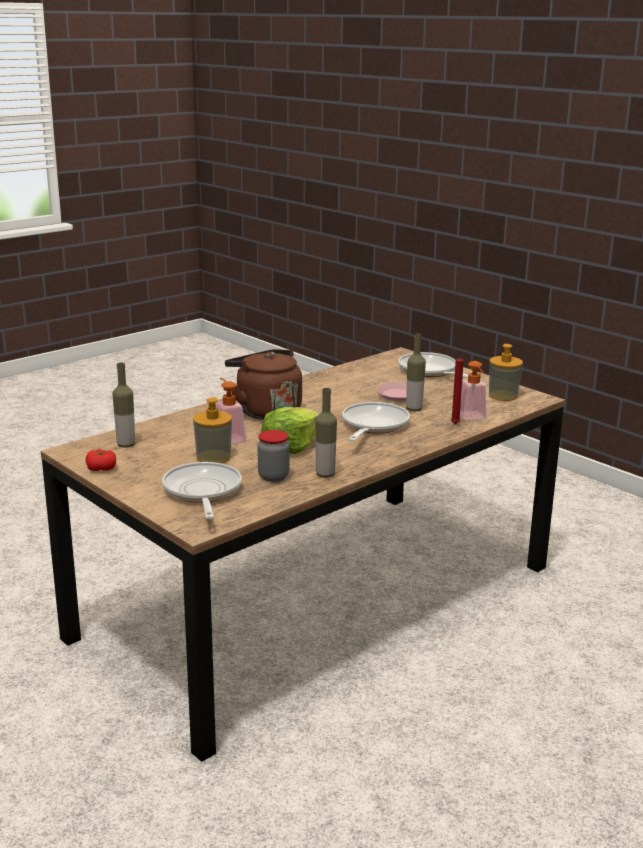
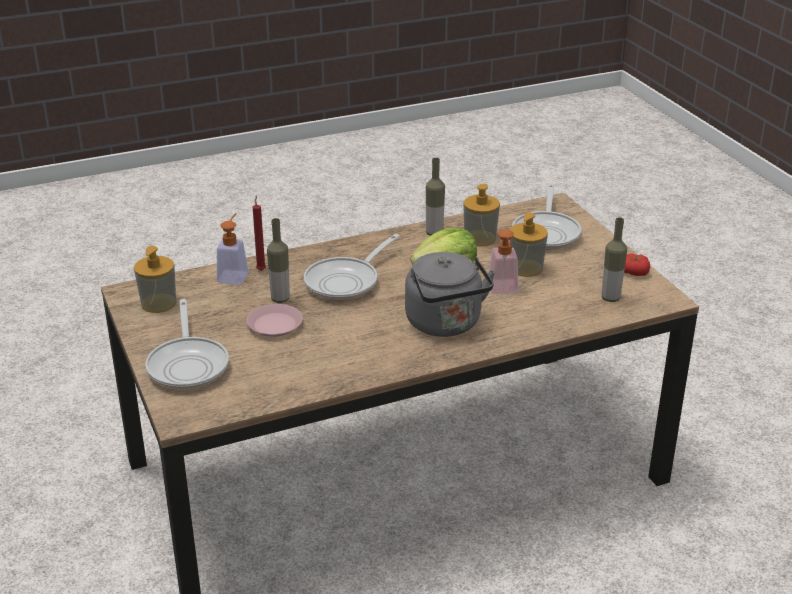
camera: 160 degrees left, 10 degrees up
(265, 411) = (446, 324): brown kettle -> grey kettle
(273, 477) = (480, 238): jar -> soap dispenser

